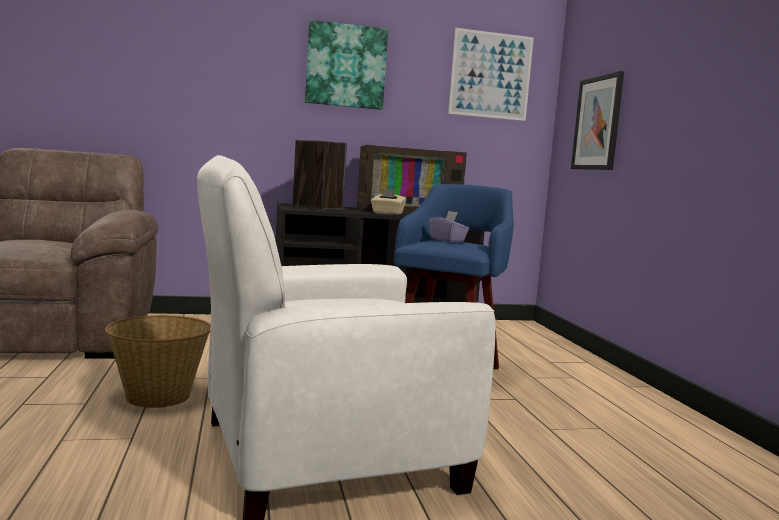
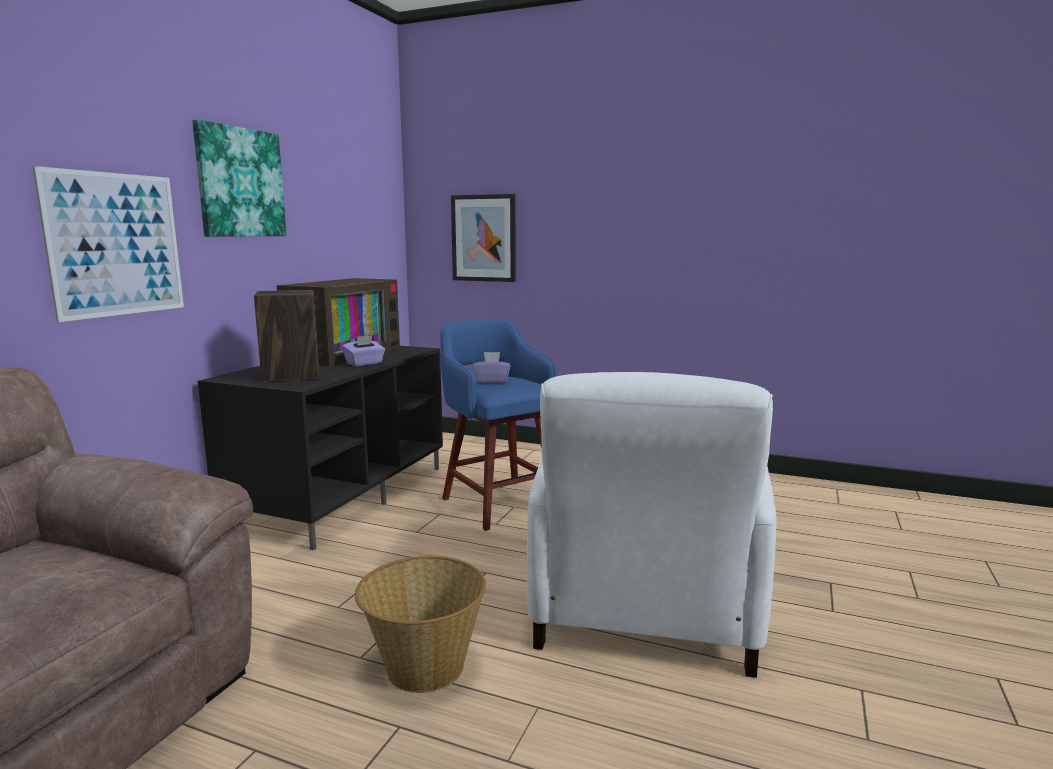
camera: 55 degrees left, 5 degrees up
(387, 213) = (364, 363): beige tissue box -> purple tissue box
(490, 75) = (361, 187): picture -> picture (115, 244)

